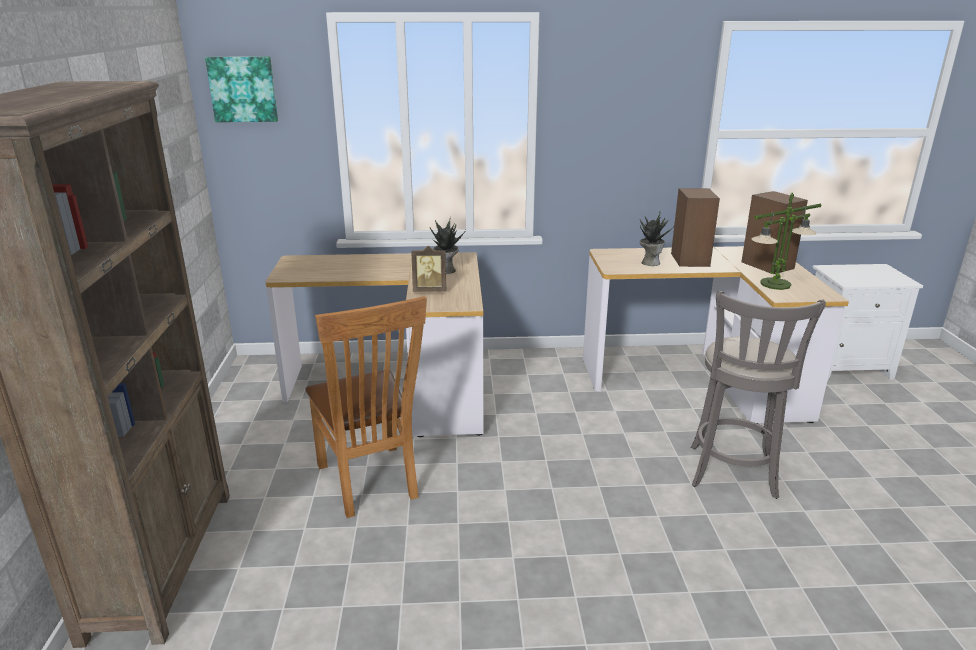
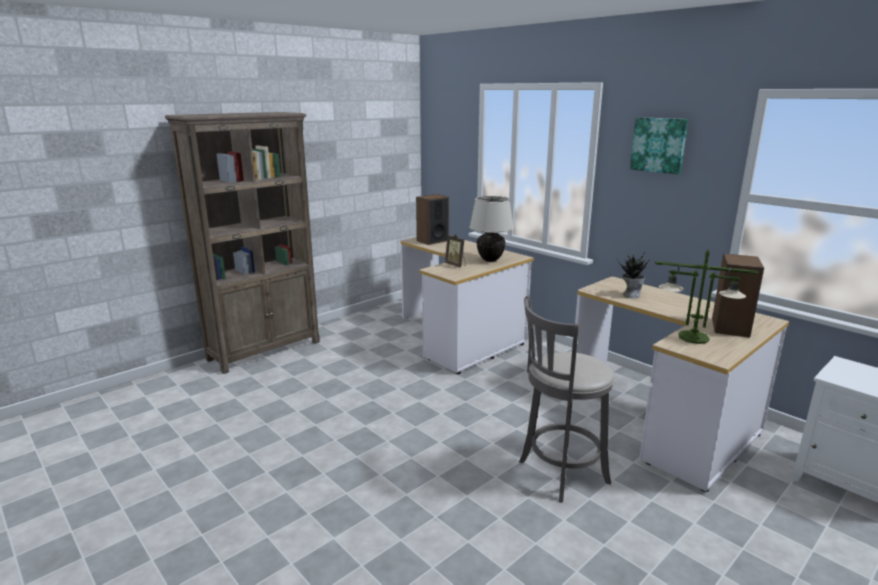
camera: 50 degrees right, 5 degrees down
(243, 89) = (440, 129): picture -> picture (659, 145)
(371, 484) = (371, 366): brown chair -> none
(446, 271) = (490, 260): potted plant -> beige table lamp
(689, 260) = (669, 303): speaker -> speaker (432, 241)

